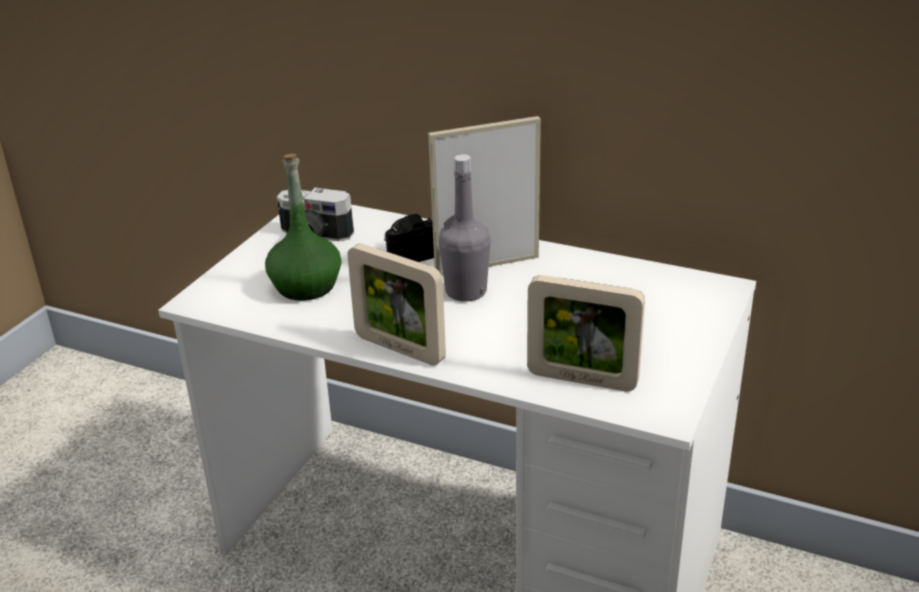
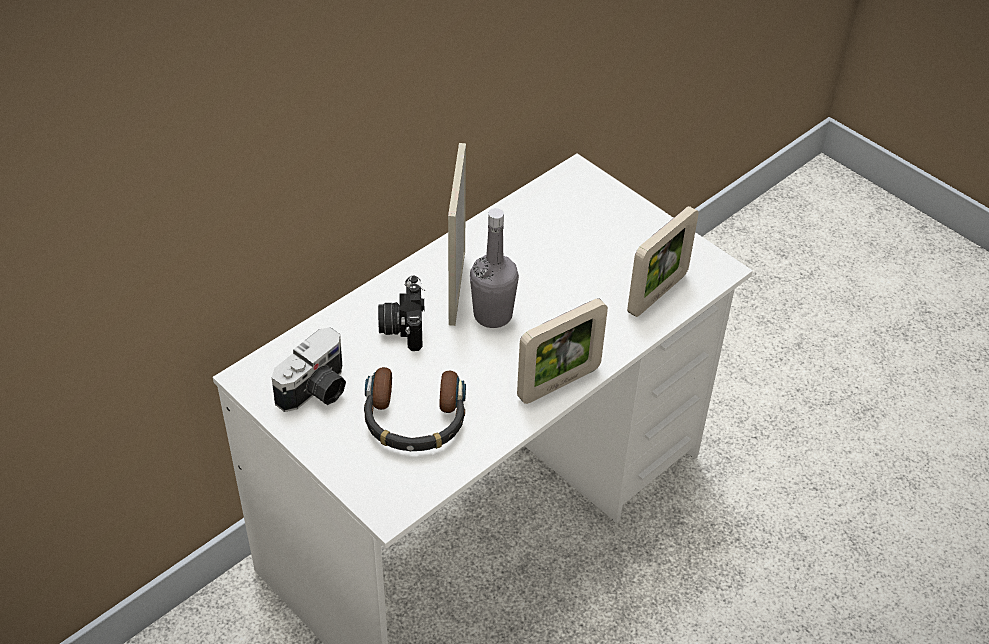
camera: 70 degrees left, 15 degrees up
(305, 286) = (414, 419): green bottle -> headphones

